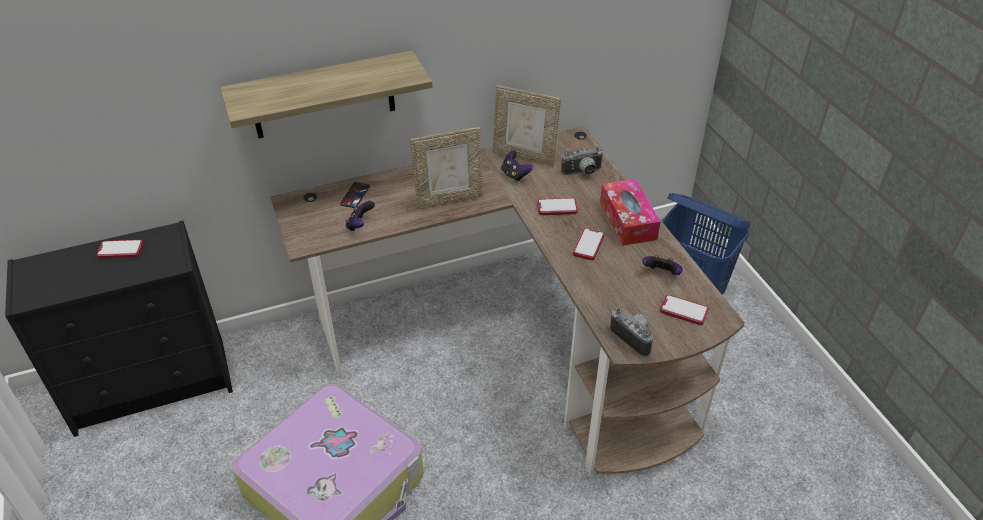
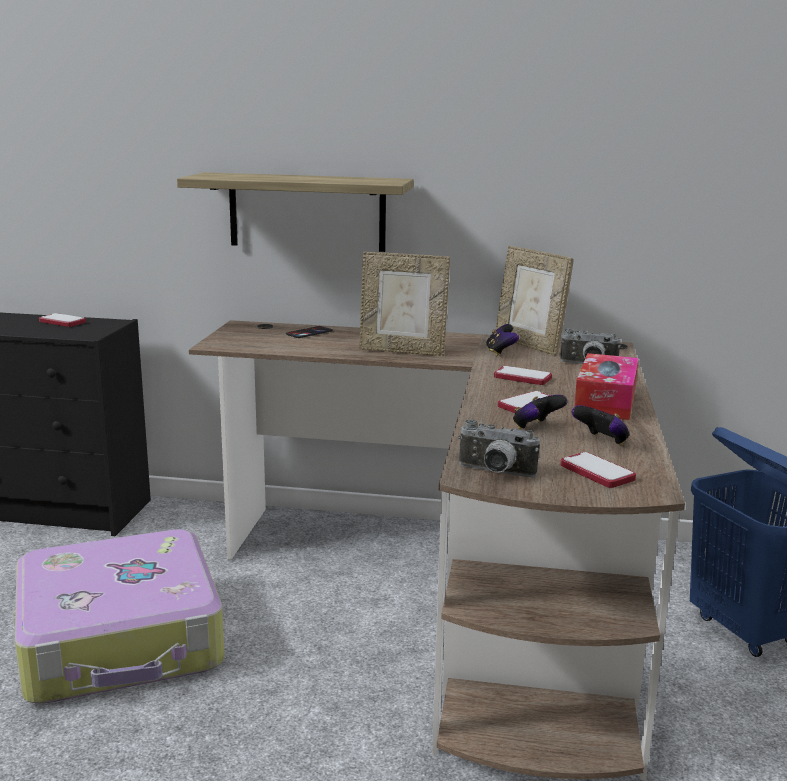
camera: 30 degrees right, 25 degrees down
(360, 225) = (286, 346): game controller -> game controller (536, 428)
(634, 337) = (494, 473): camera -> camera turned 120 degrees clockwise

